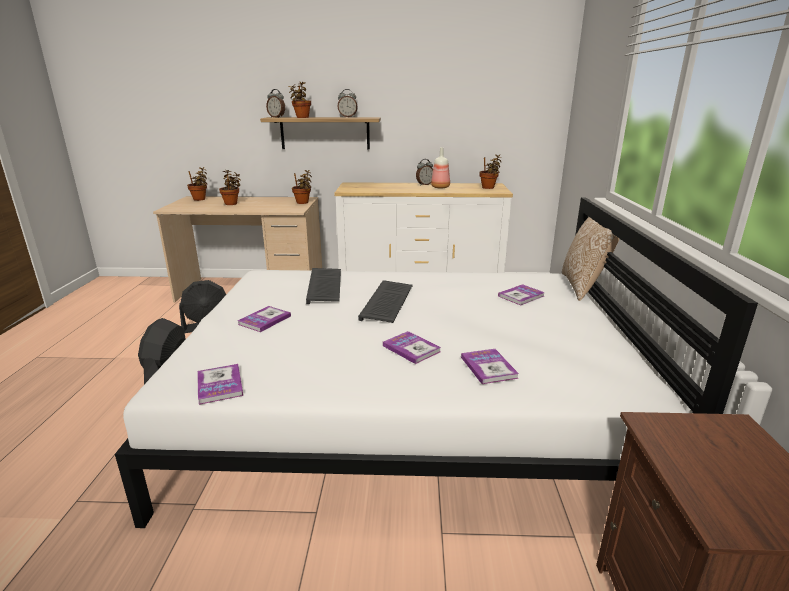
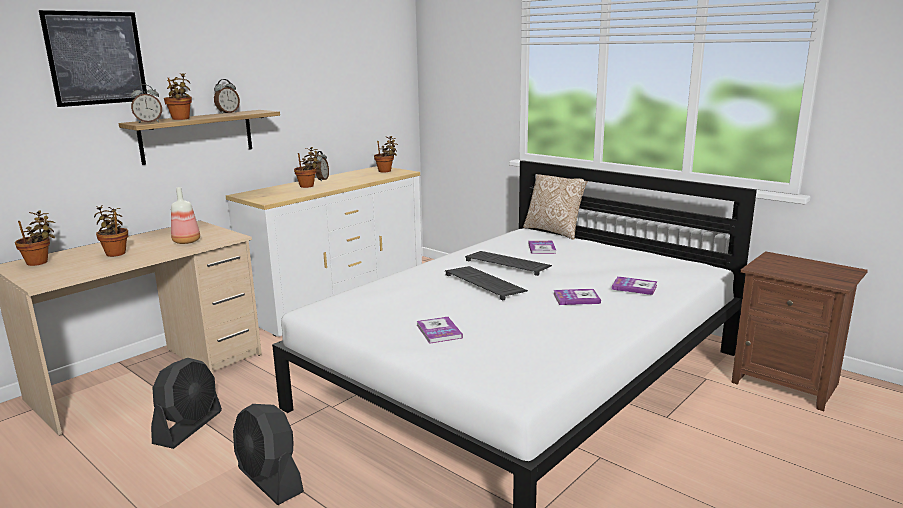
camera: 50 degrees left, 5 degrees down
(220, 385) = (545, 370): book -> none
(256, 69) = (96, 58): none -> picture
(303, 203) = (209, 229): potted plant -> potted plant (308, 186)
(325, 287) = (407, 293): keyboard -> keyboard (509, 264)
(440, 187) = (346, 179): bottle -> bottle (186, 241)

